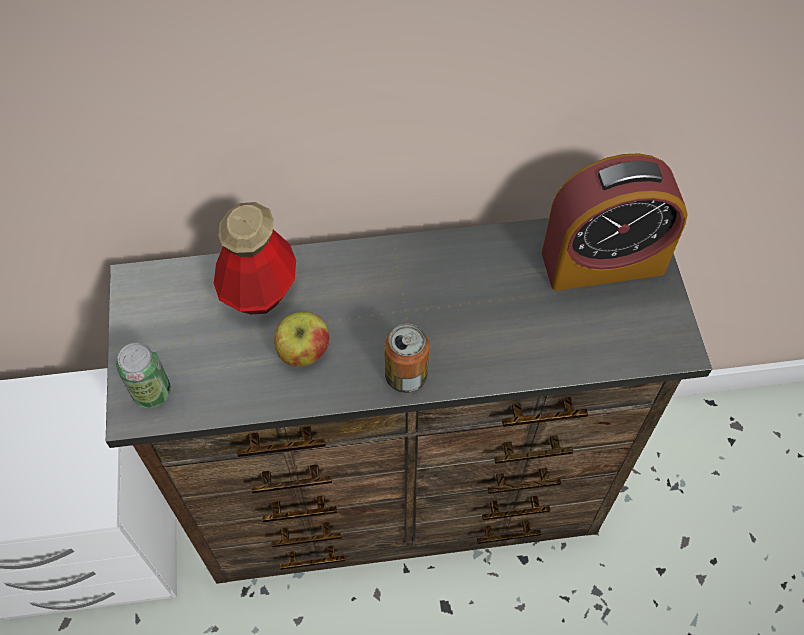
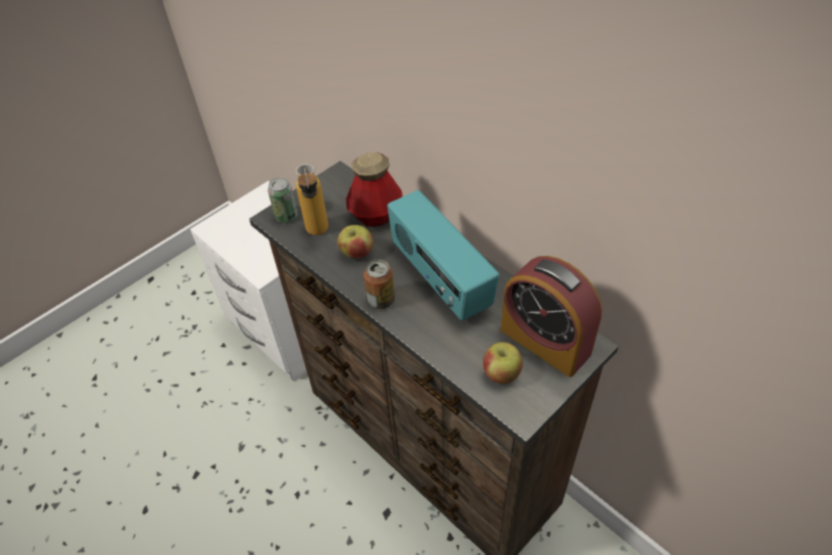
camera: 55 degrees right, 10 degrees down
(227, 375) = (318, 235): none -> bottle
(428, 295) = (440, 279): none -> radio
(612, 331) = (501, 373): none -> apple

